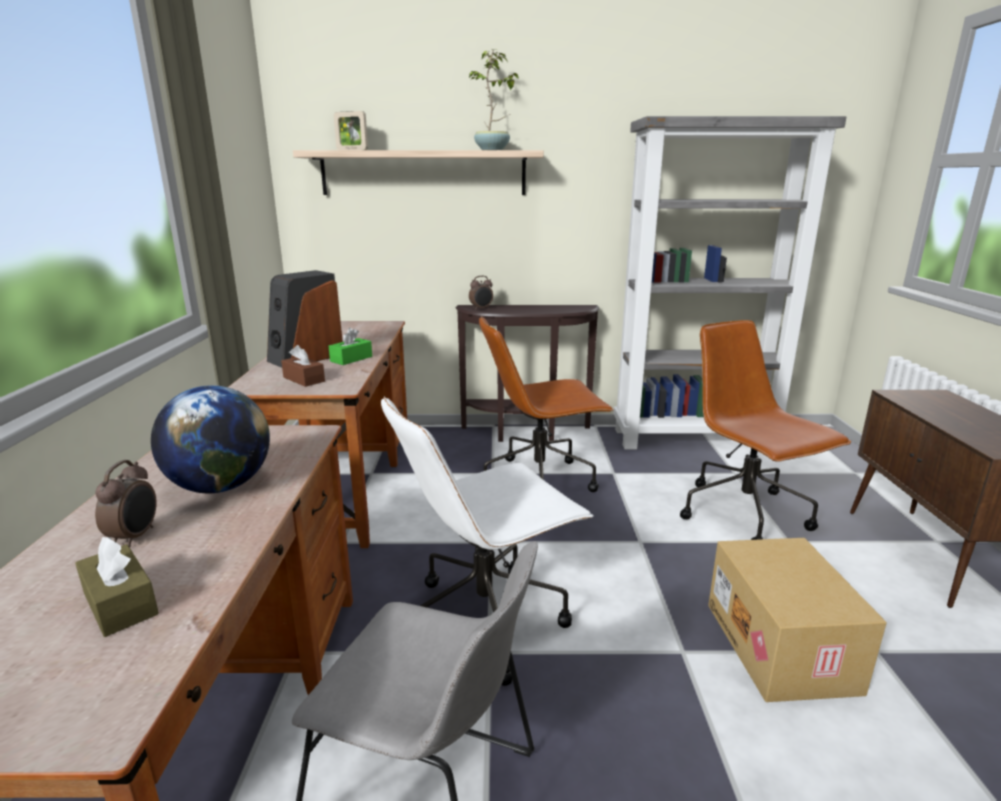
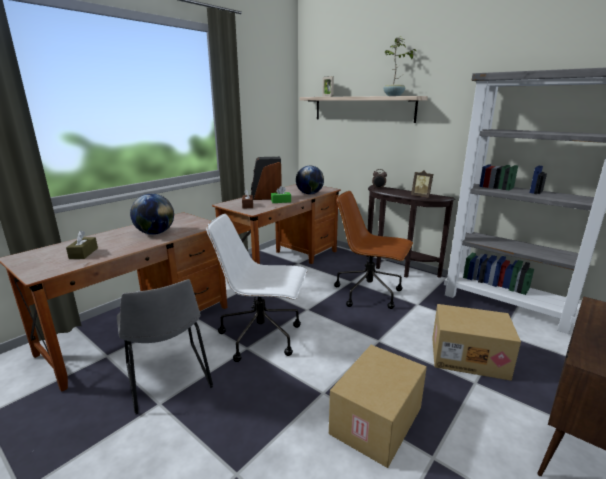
camera: 40 degrees right, 0 degrees up
(136, 536) = (114, 239): alarm clock -> none
(371, 337) = (309, 194): none -> globe
(560, 310) = (421, 196): none -> picture frame
(745, 514) = (469, 357): brown office chair -> cardboard box

